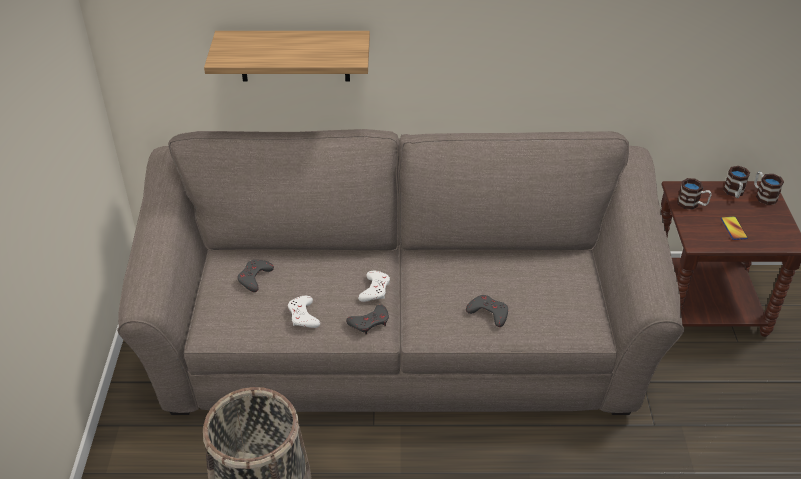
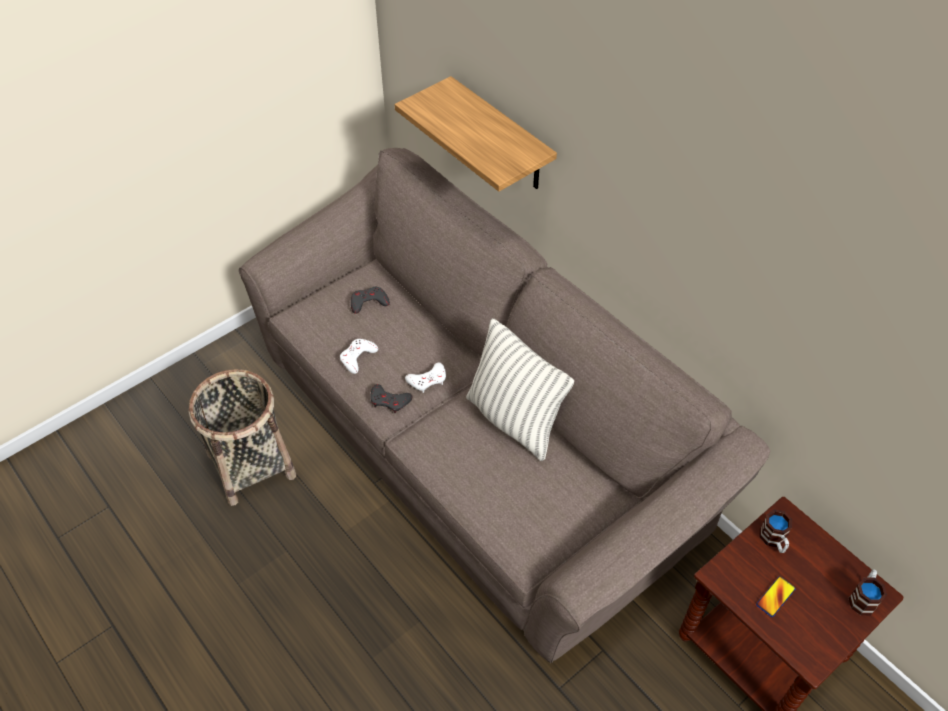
camera: 50 degrees right, 10 degrees up
(465, 266) = (514, 420): none -> pillow
(488, 313) = (474, 470): grey game controller -> none
(734, 193) = (836, 568): mug -> none

